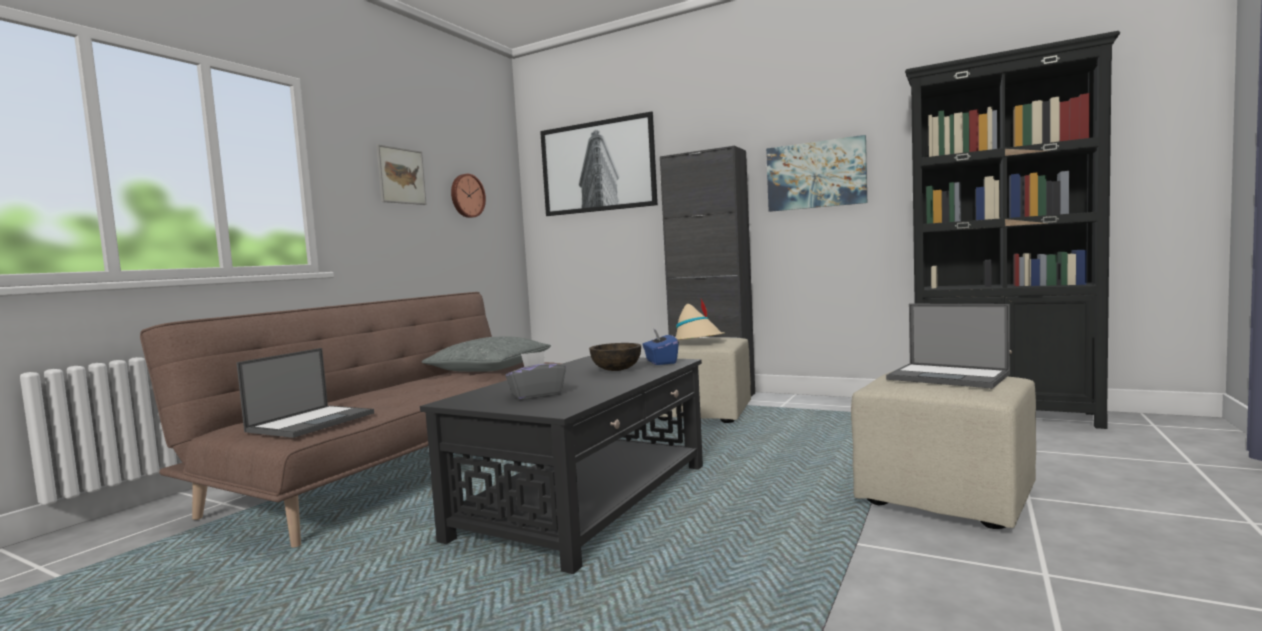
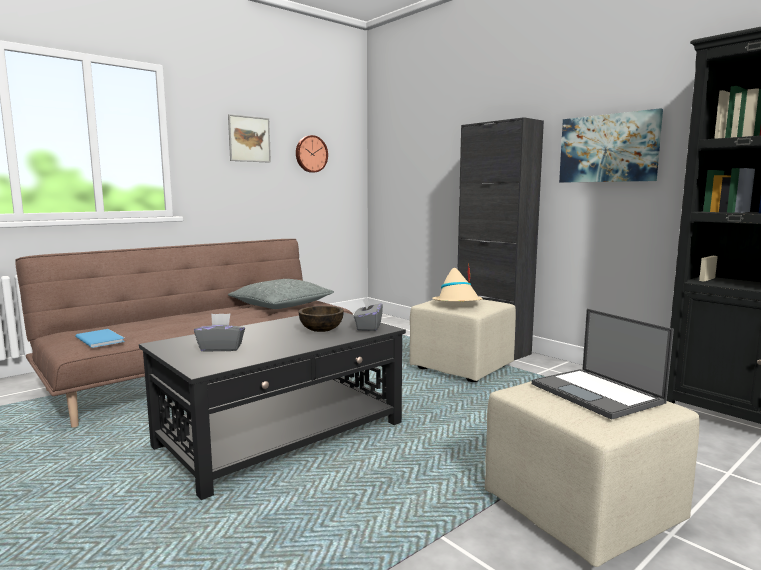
camera: 20 degrees right, 5 degrees up
(312, 422) = (101, 339): laptop -> blue book
(598, 167) = (423, 130): picture -> none
(660, 362) = (368, 327): blue tissue box -> grey tissue box

